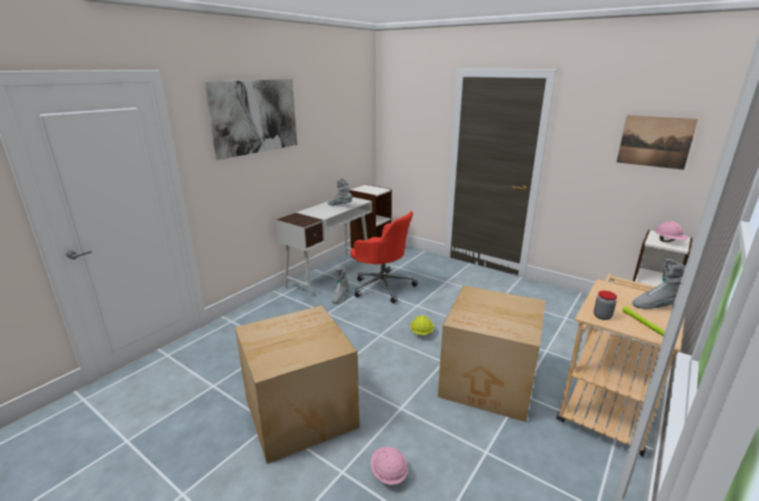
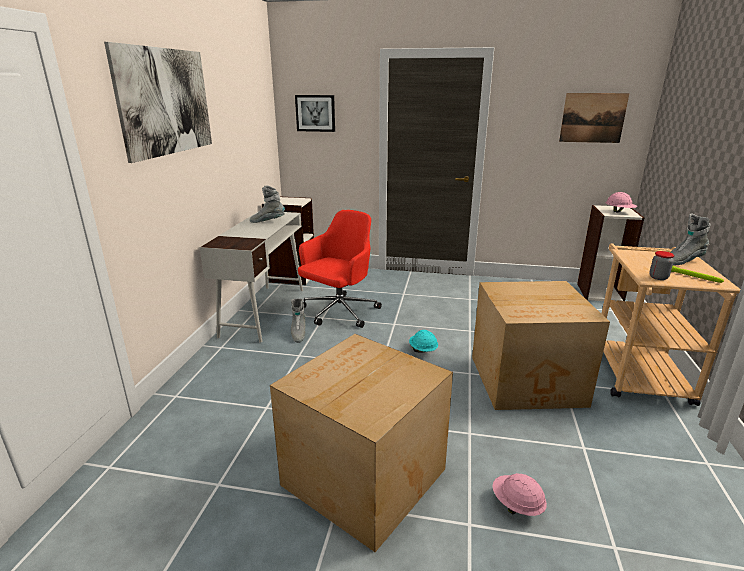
camera: 25 degrees left, 0 degrees up
(382, 286) = (338, 312): red office chair -> red office chair turned 60 degrees counterclockwise
(404, 120) = (315, 113): none -> picture
(421, 333) = (423, 350): yellow hard hat -> turquoise hard hat

